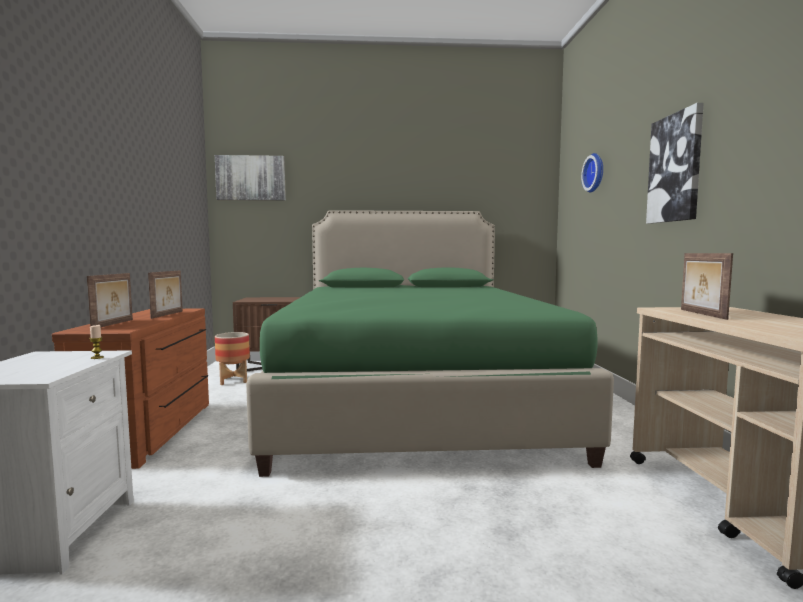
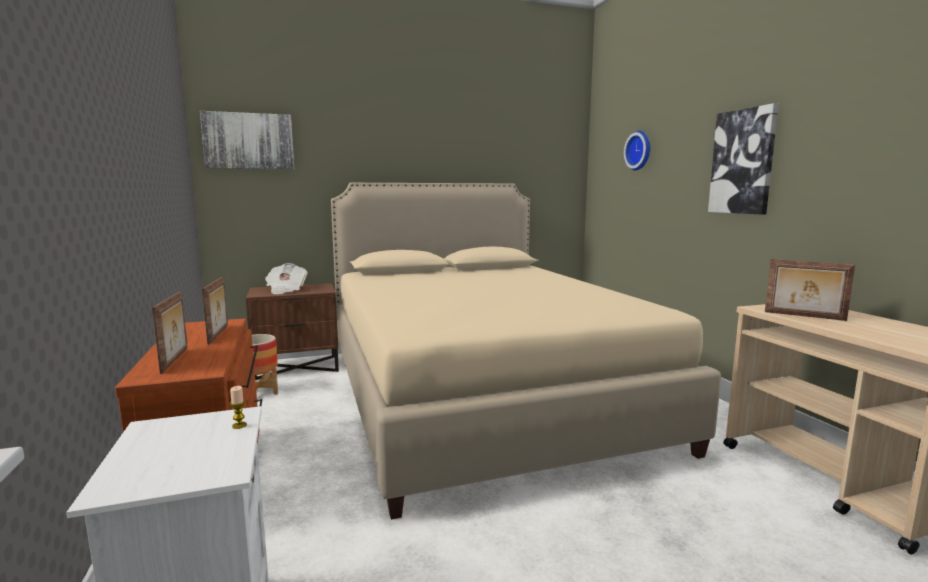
camera: 15 degrees left, 5 degrees up
(269, 299) = (286, 290): none -> newspaper
(413, 397) = (480, 394): green bed -> beige bed
(701, 314) = (804, 316): picture frame -> picture frame turned 45 degrees counterclockwise

